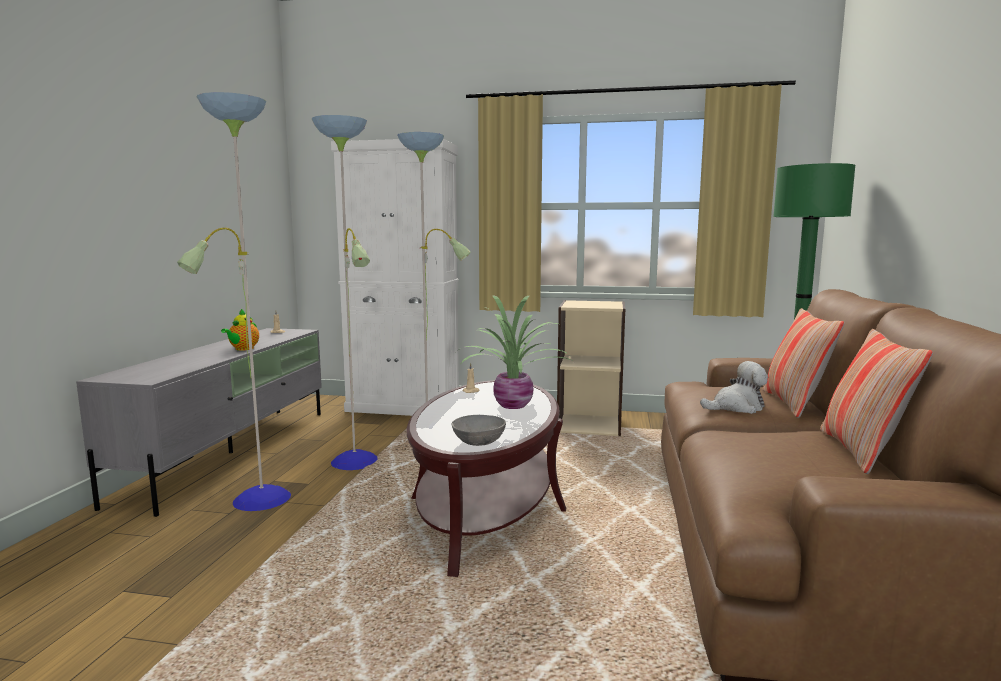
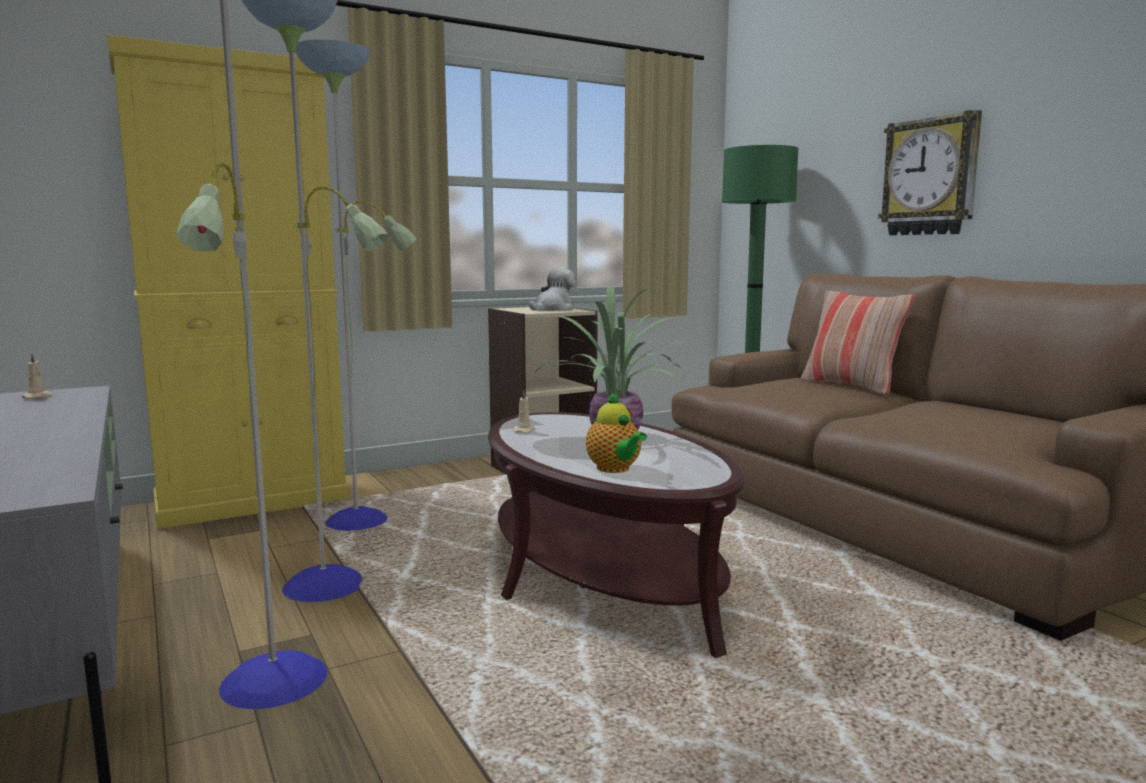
camera: 40 degrees left, 0 degrees up
(243, 349) = (69, 425): teapot -> teapot (615, 469)
(404, 407) = (253, 501): white cabinet -> yellow cabinet
(479, 441) = (698, 472): grey bowl -> none
(736, 407) = (821, 396): plush toy -> plush toy (553, 309)
(861, 451) = (988, 408): pillow -> none
(941, 194) = (930, 177): none -> wall clock

